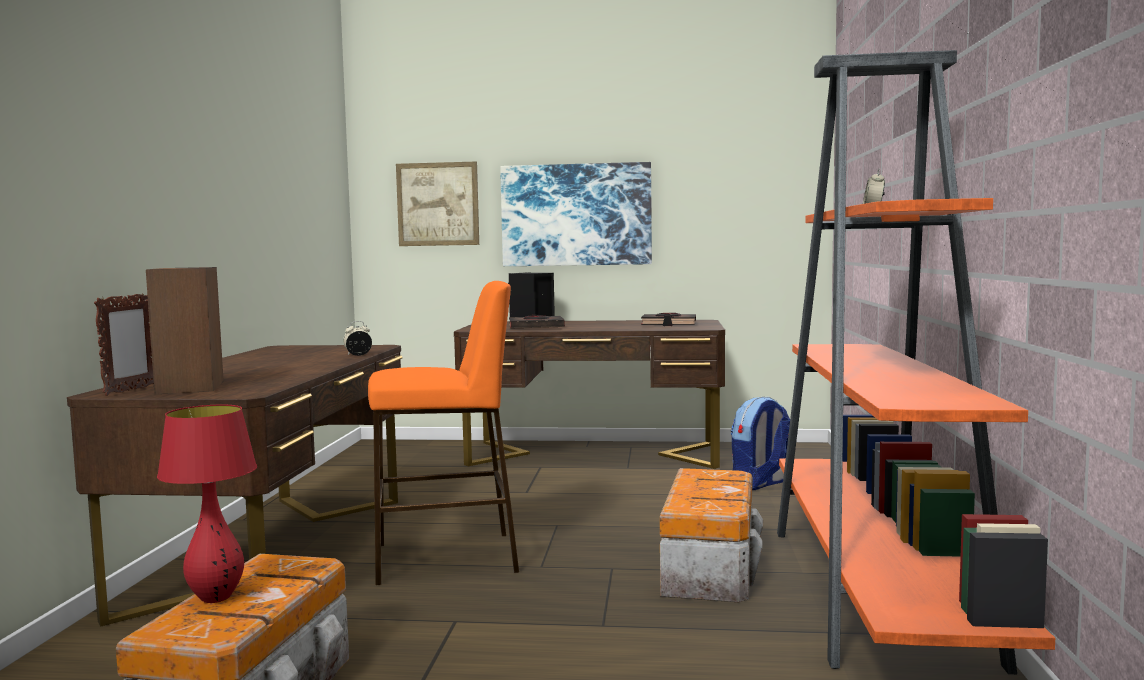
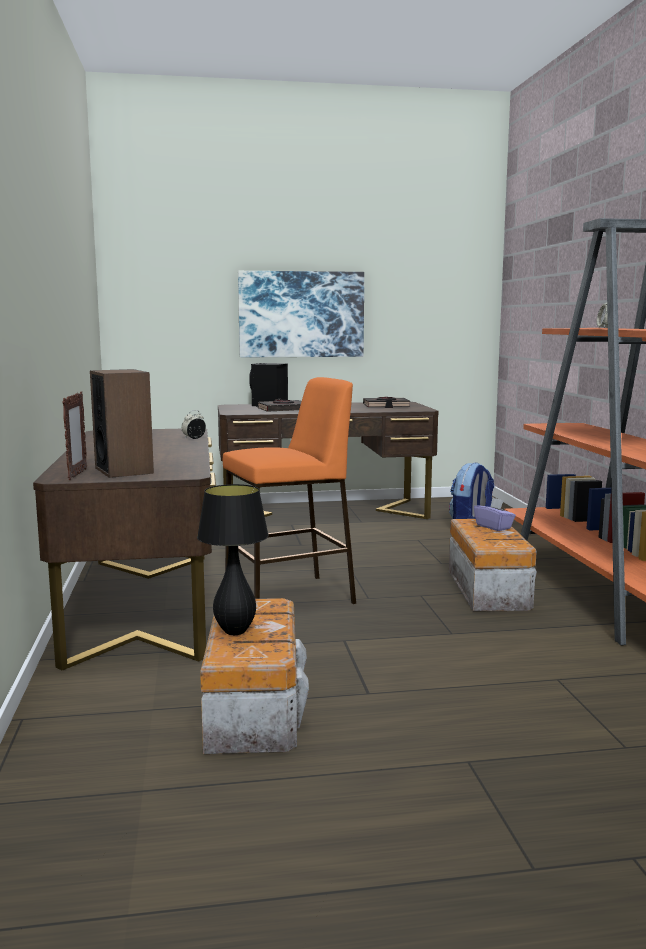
camera: 15 degrees left, 5 degrees up
(216, 598) = (235, 631): red table lamp -> black table lamp
(438, 204) = (181, 302): picture -> none
(721, 481) = (494, 527): none -> purple tissue box

